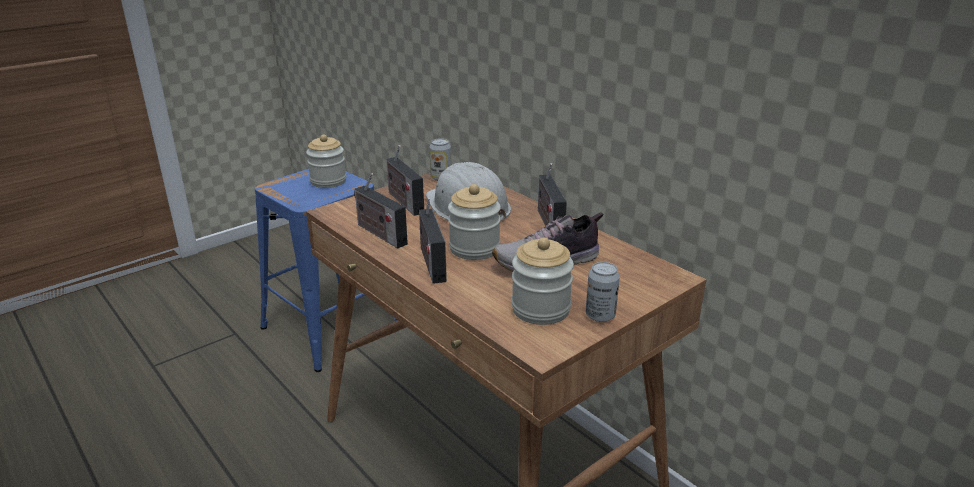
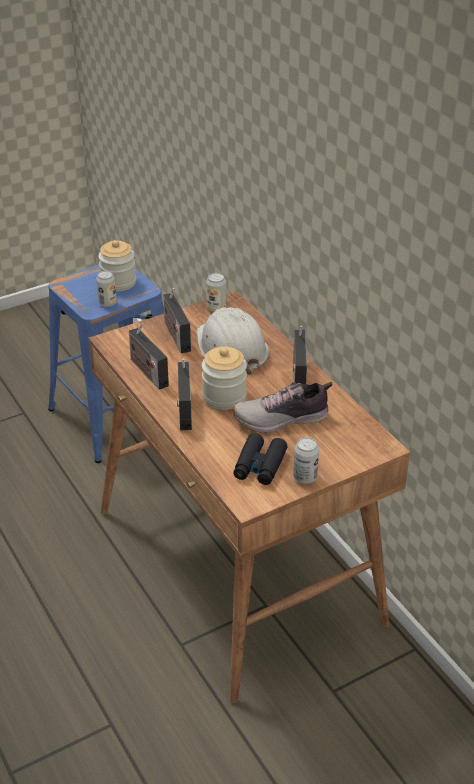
camera: 10 degrees right, 10 degrees up
(319, 197) = (107, 303): none -> can
(540, 309) = (259, 465): jar -> black binoculars

